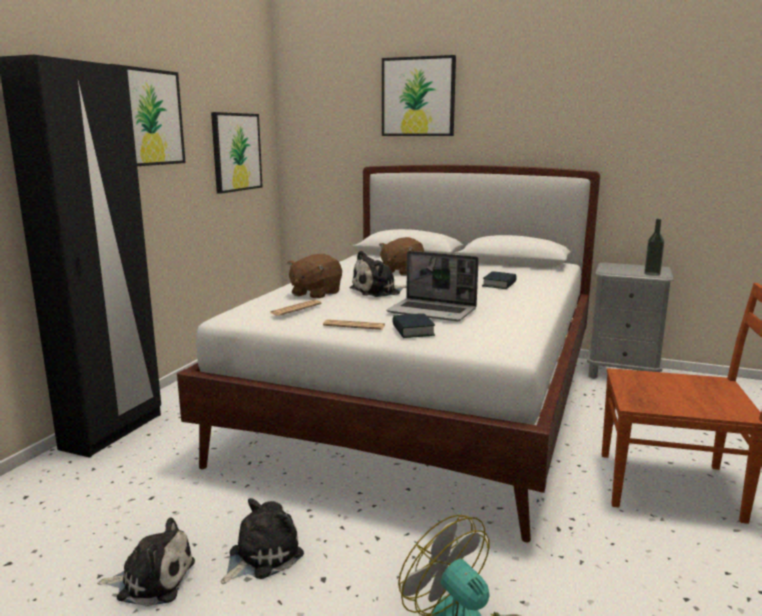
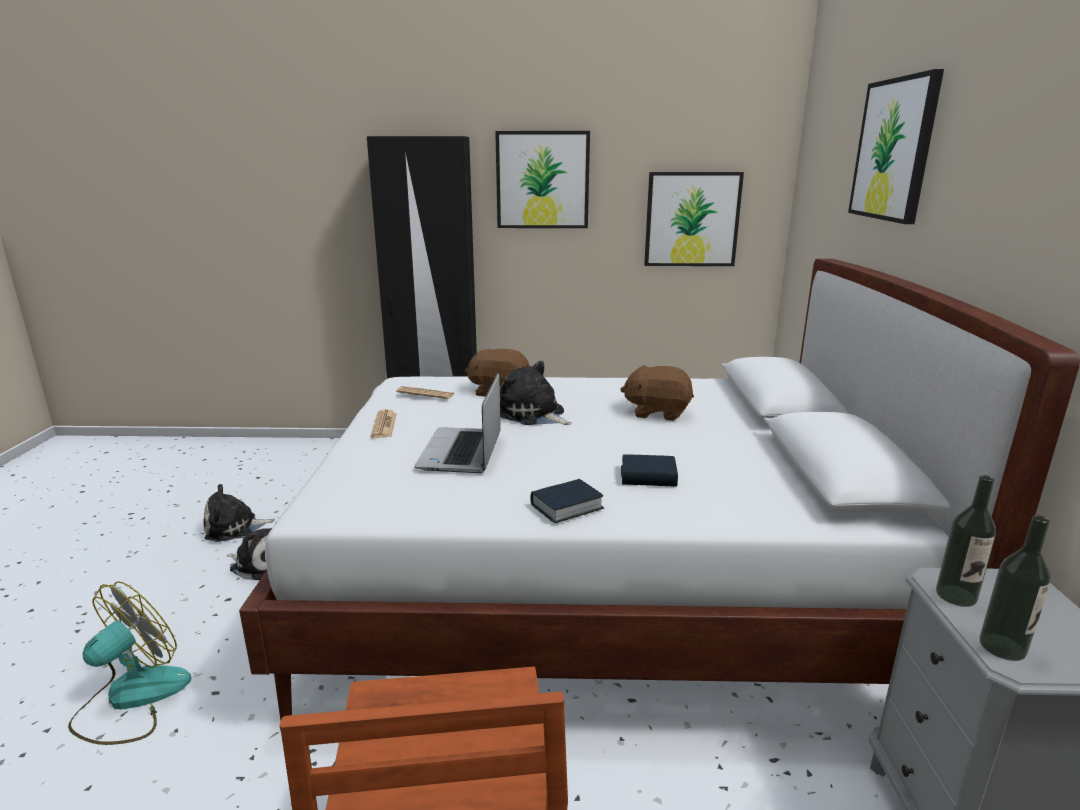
camera: 70 degrees right, 5 degrees up
(152, 580) = (235, 528): plush toy -> plush toy turned 90 degrees clockwise
(413, 331) = (373, 452): book -> book (566, 507)
(619, 271) = (956, 595): none -> bottle

